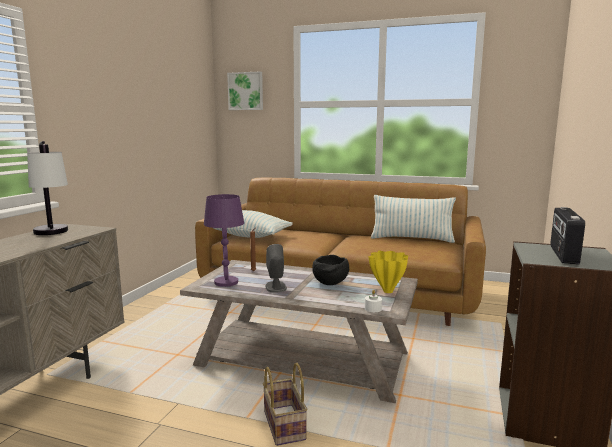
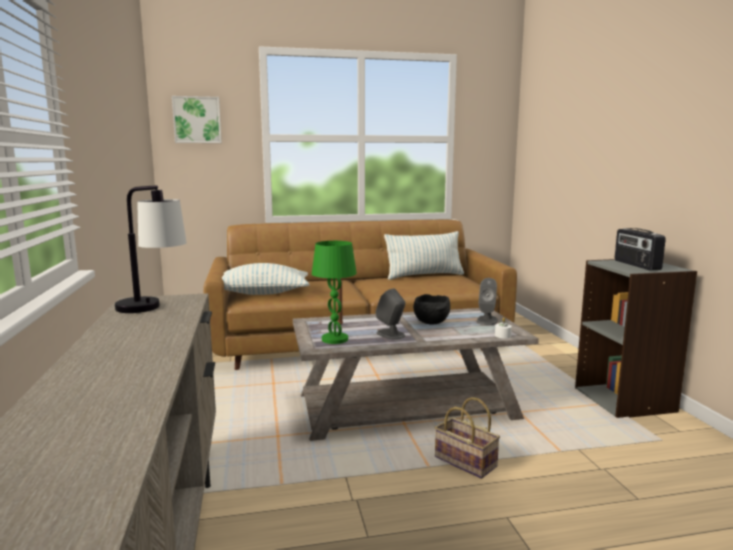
camera: 30 degrees left, 0 degrees up
(226, 282) = (334, 339): purple table lamp -> green table lamp
(387, 291) = (487, 320): yellow vase -> grey speaker

